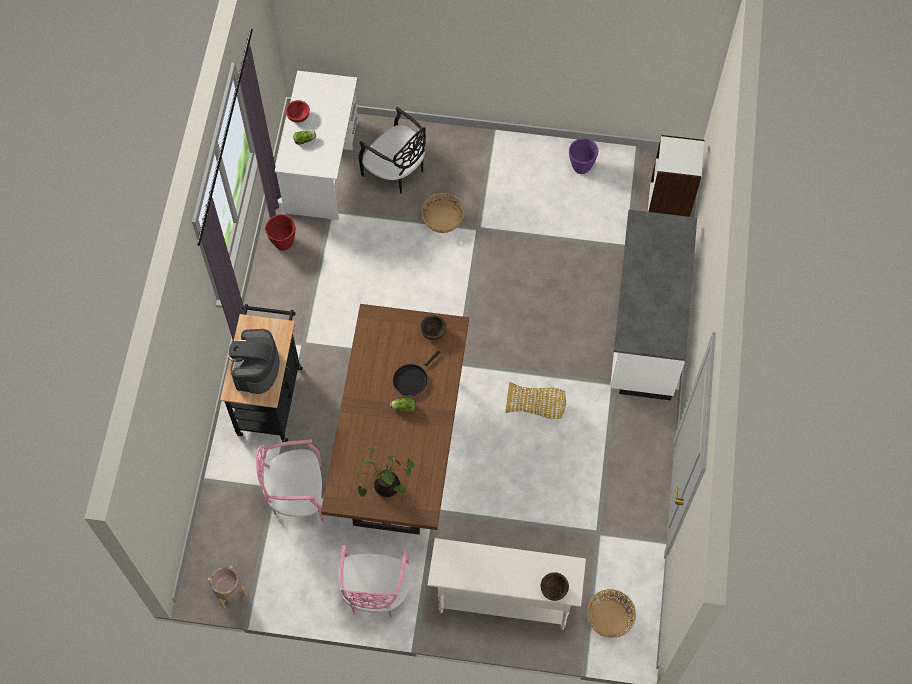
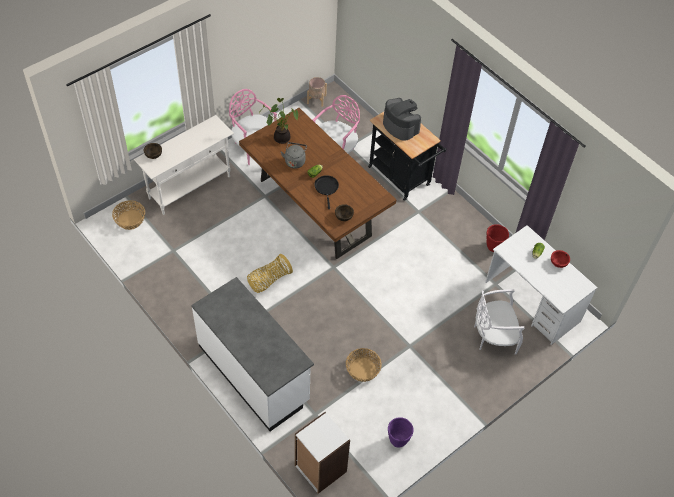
camera: 130 degrees right, 10 degrees down
(396, 171) = (493, 336): black chair -> white chair
(406, 442) = (295, 161): none -> grey kettle
(442, 219) = (434, 333): basket -> basket (363, 369)

